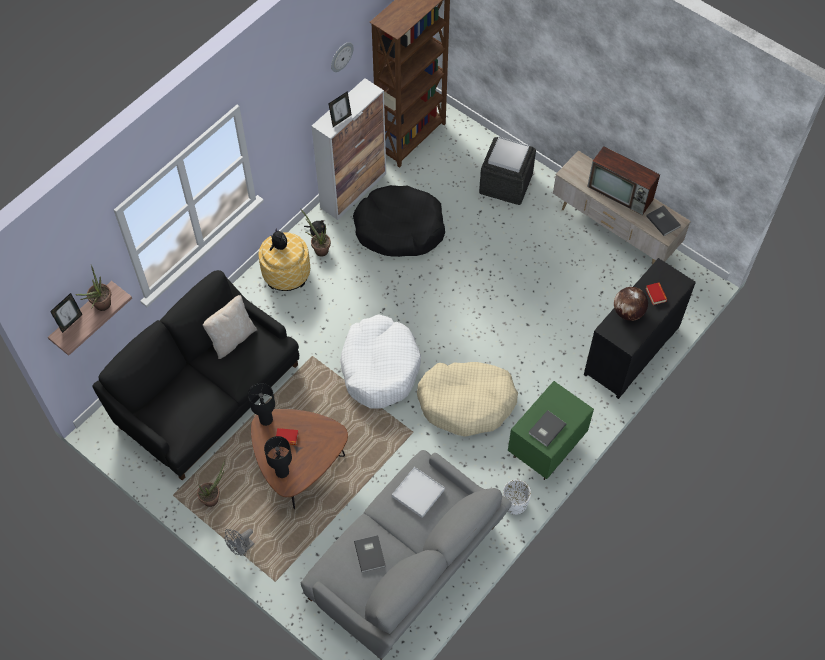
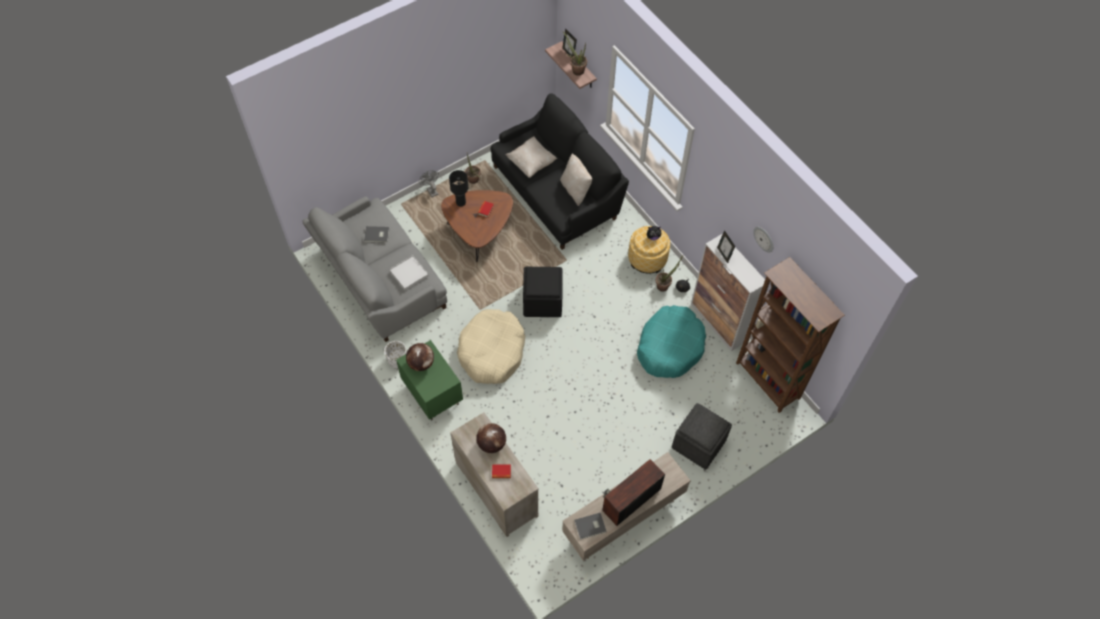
camera: 105 degrees right, 0 degrees up
(200, 399) = (531, 163): none -> beige pillow
(266, 419) = (505, 201): black table lamp -> none
(379, 367) = (542, 301): white dog bed -> black ottoman
(399, 229) = (670, 347): black dog bed -> turquoise dog bed
(508, 156) = (703, 425): white tray -> none
(546, 429) = (421, 363): grey book -> globe
(632, 351) = (495, 489): black dresser -> beige dresser

